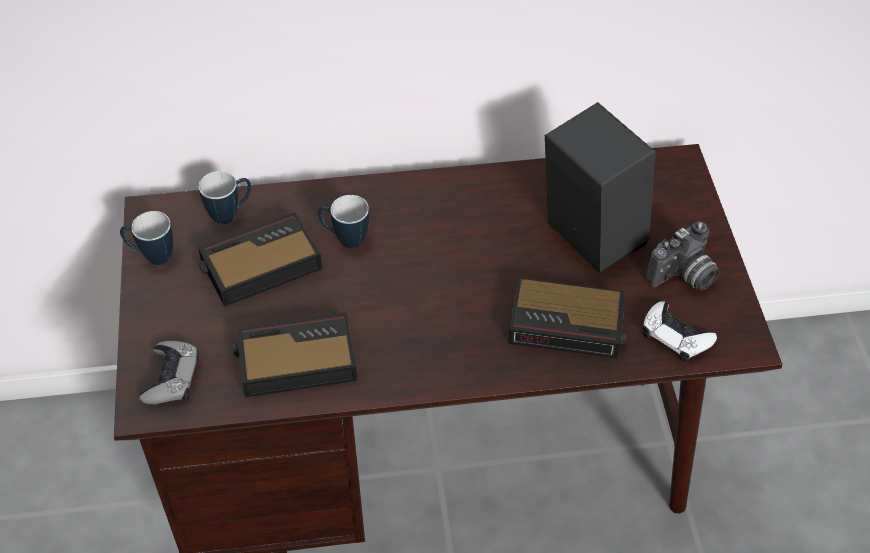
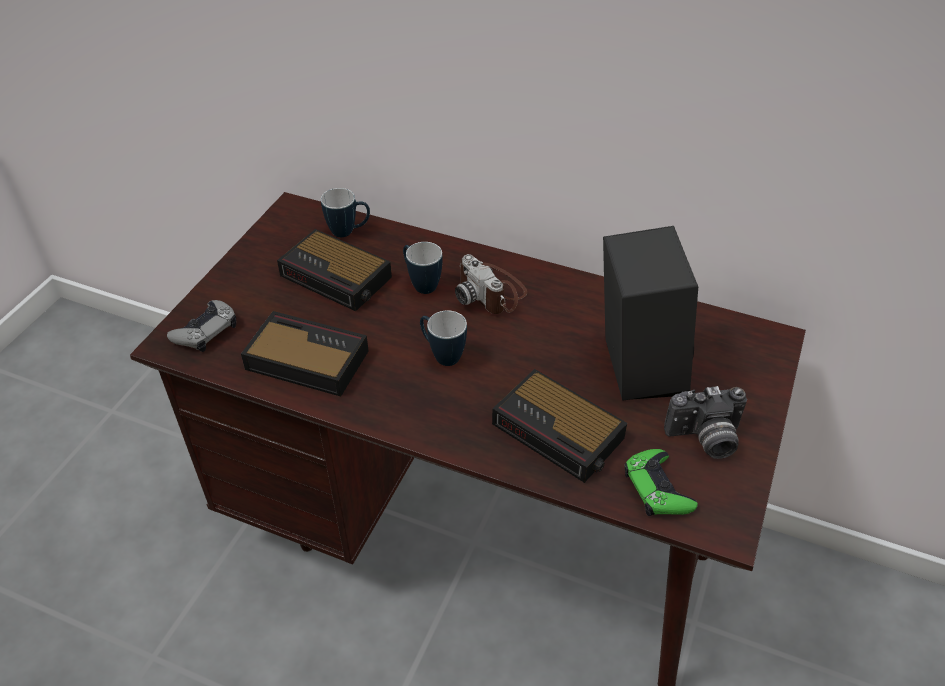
camera: 30 degrees right, 5 degrees down
(152, 256) = (267, 239): mug -> mug (442, 355)
(259, 266) = (338, 277): alarm clock -> alarm clock turned 150 degrees counterclockwise
(415, 219) = (491, 291): none -> camera
(675, 336) = (657, 489): white game controller -> green game controller

